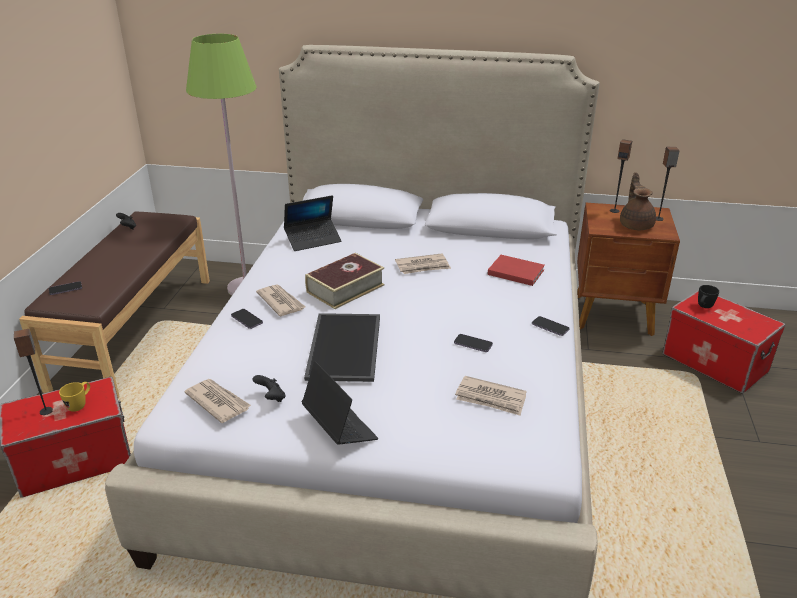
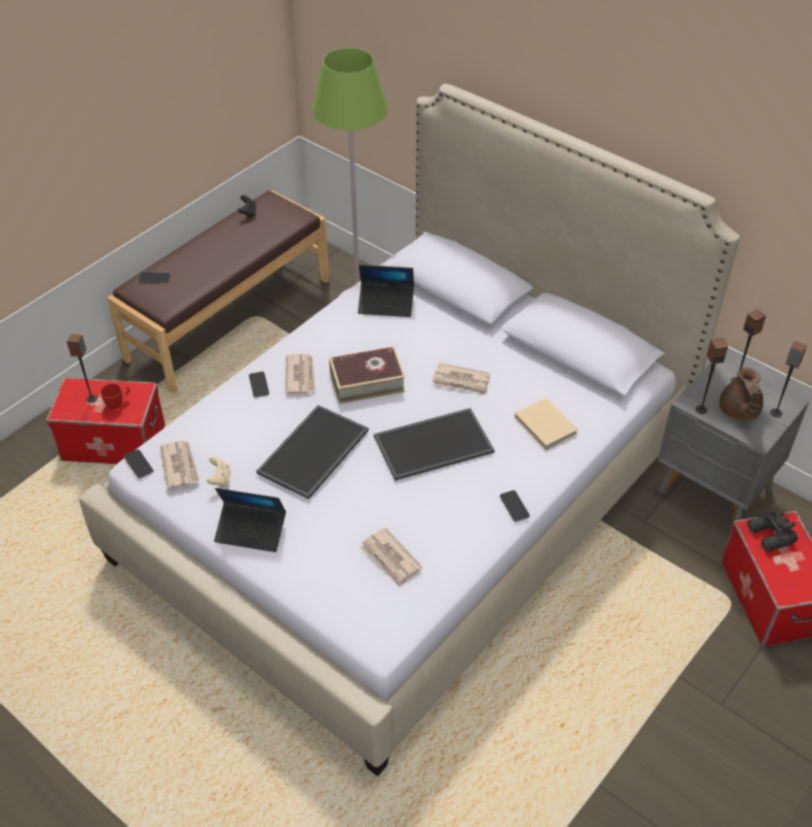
camera: 30 degrees right, 15 degrees up
(80, 405) = (118, 403): yellow mug -> red mug
(271, 398) = (220, 479): black game controller -> beige game controller
(339, 427) = (251, 531): laptop -> laptop turned 105 degrees clockwise
(442, 308) = (434, 443): none -> tray
(473, 344) = (426, 495): phone -> phone (138, 464)
(514, 271) = (545, 424): red book -> beige book
(611, 230) = (701, 409): none -> speaker
(614, 315) = (715, 492): brown nightstand -> grey nightstand
(636, 225) = (739, 412): brown teapot -> brown teapot turned 150 degrees clockwise
(703, 307) = (770, 536): black mug -> black binoculars

